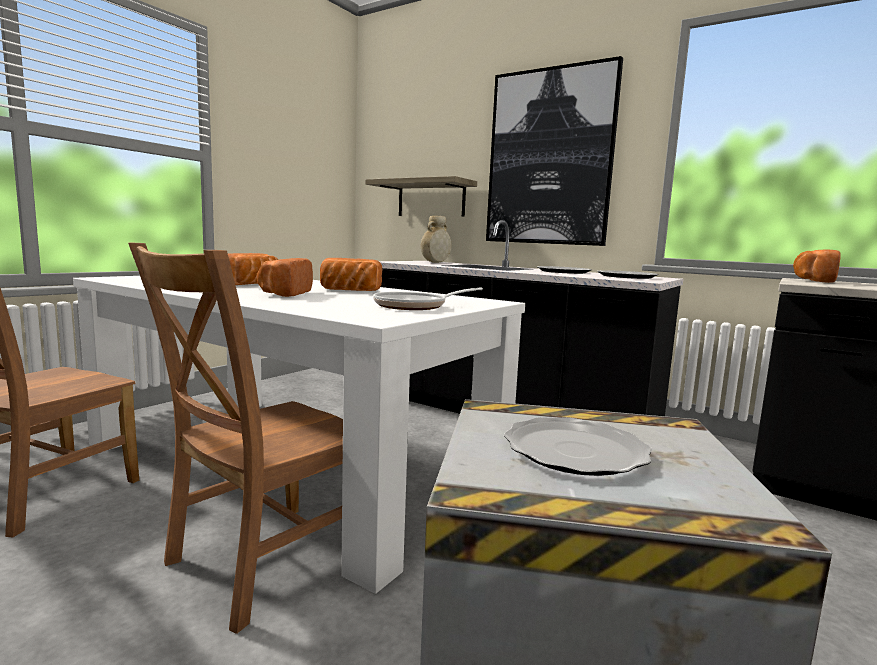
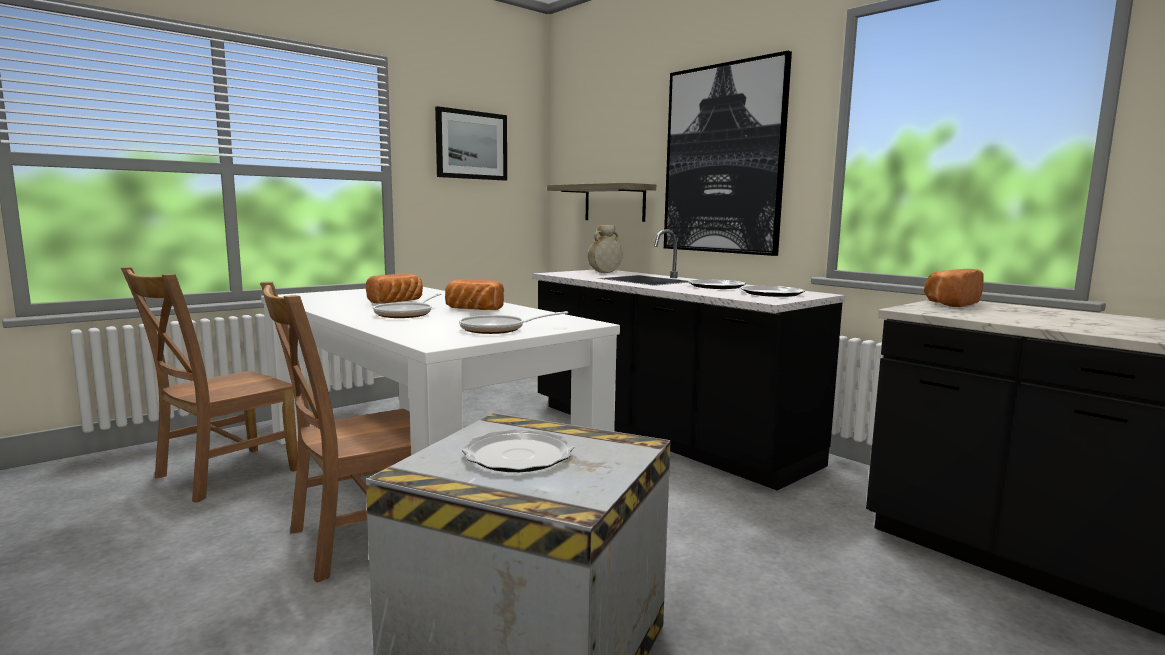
camera: 15 degrees right, 0 degrees up
(284, 294) = (406, 314): bread -> frying pan
(289, 134) = (471, 145): none -> picture

